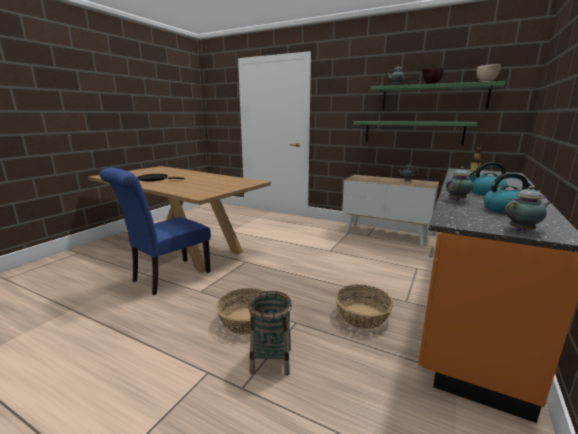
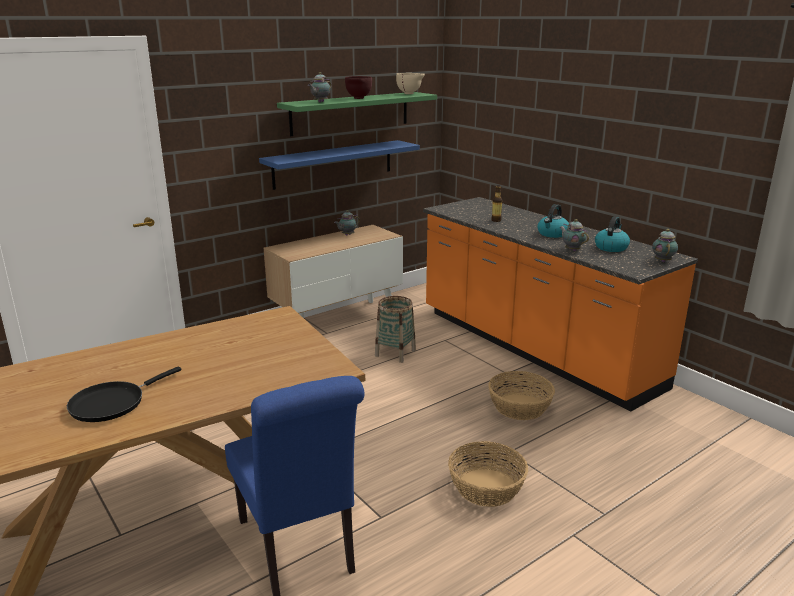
camera: 65 degrees left, 5 degrees up
(271, 360) = (569, 486): basket -> basket (395, 353)
(412, 132) = (333, 164): green shelf -> blue shelf

